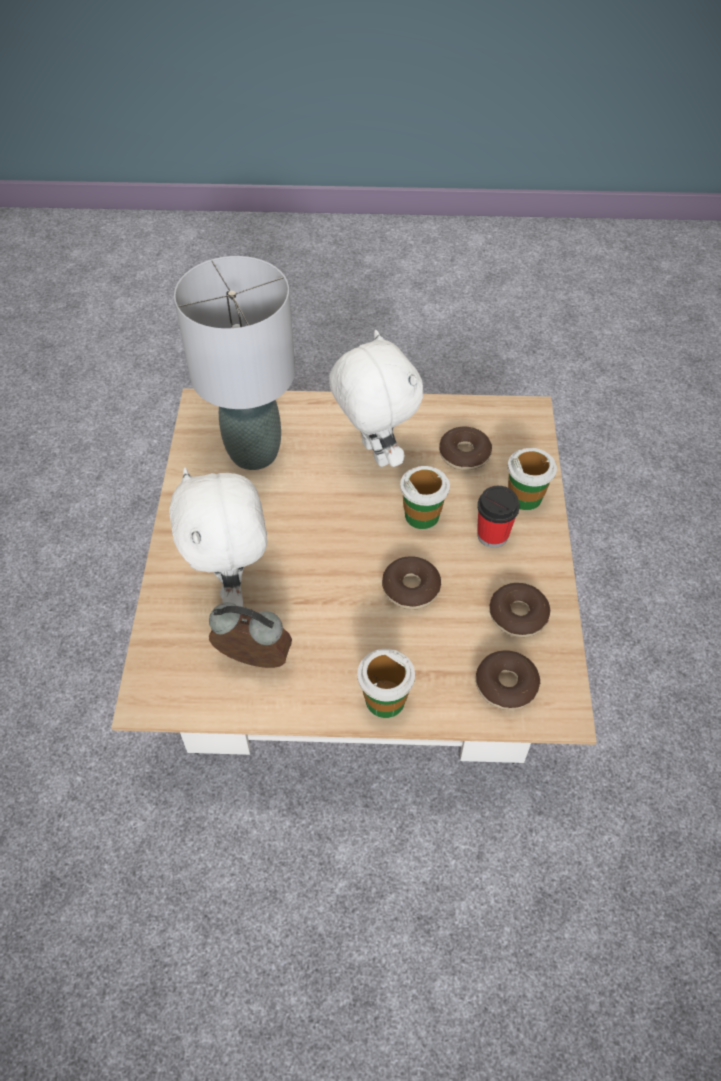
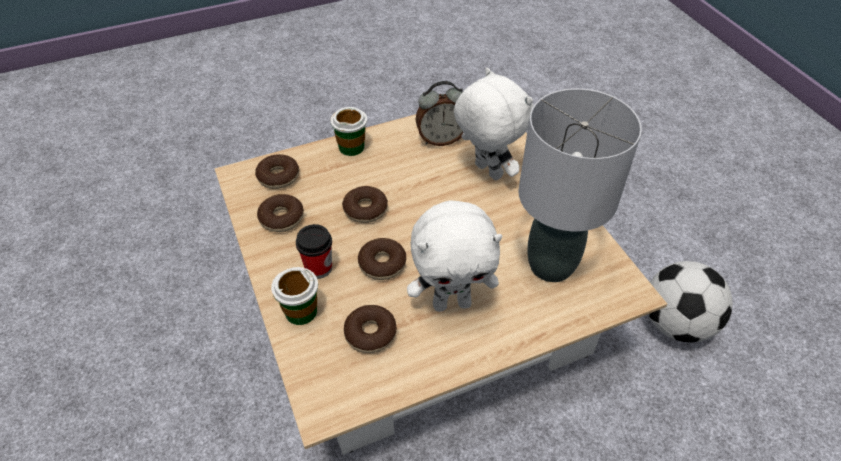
camera: 155 degrees right, 5 degrees down
(124, 491) = (676, 324): none -> football
(373, 454) = (452, 302): white plush toy -> white plush toy turned 45 degrees counterclockwise
(422, 515) = (382, 264): cup -> donut

